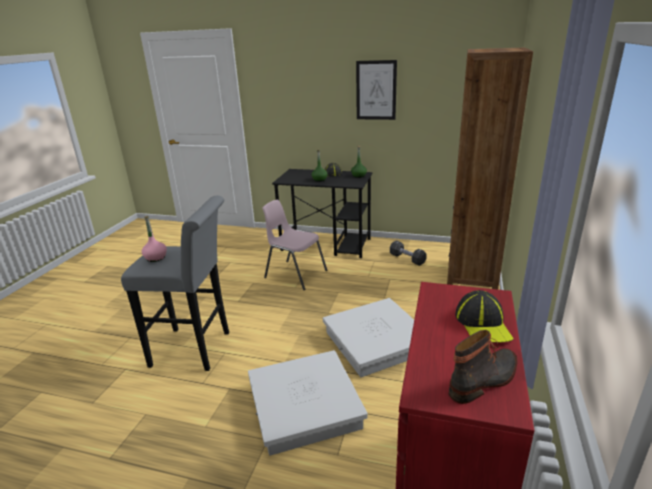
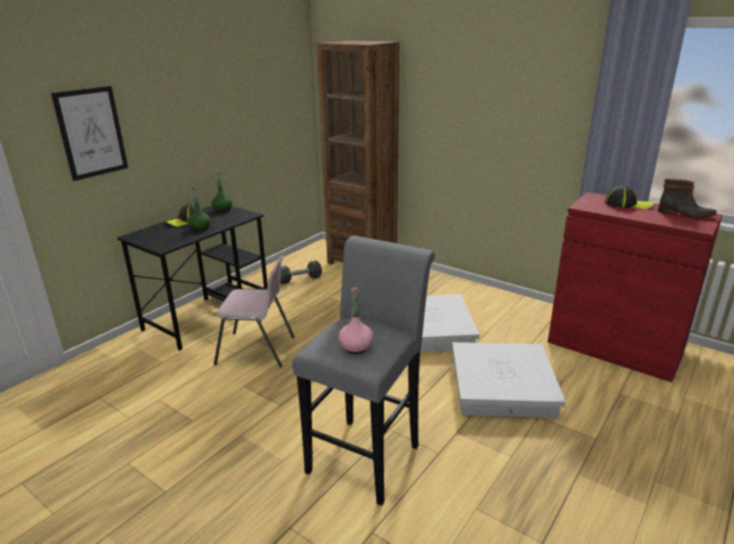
camera: 70 degrees left, 0 degrees up
(295, 274) = (257, 350): pink chair -> pink chair turned 135 degrees counterclockwise
(376, 90) = (205, 100): picture -> picture (91, 133)
(484, 380) = (685, 214): boot -> boot turned 135 degrees clockwise

